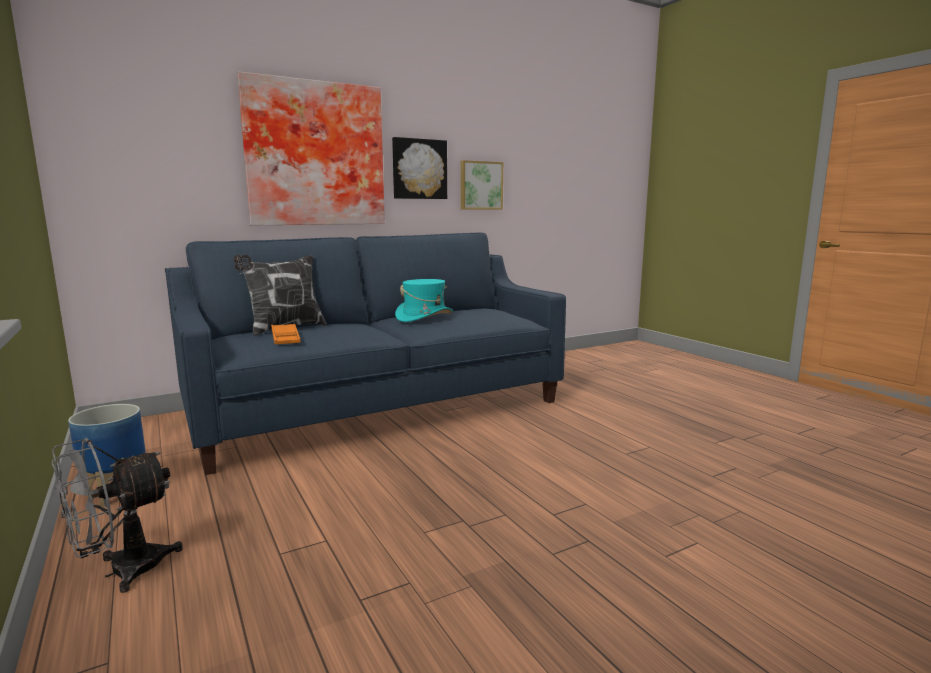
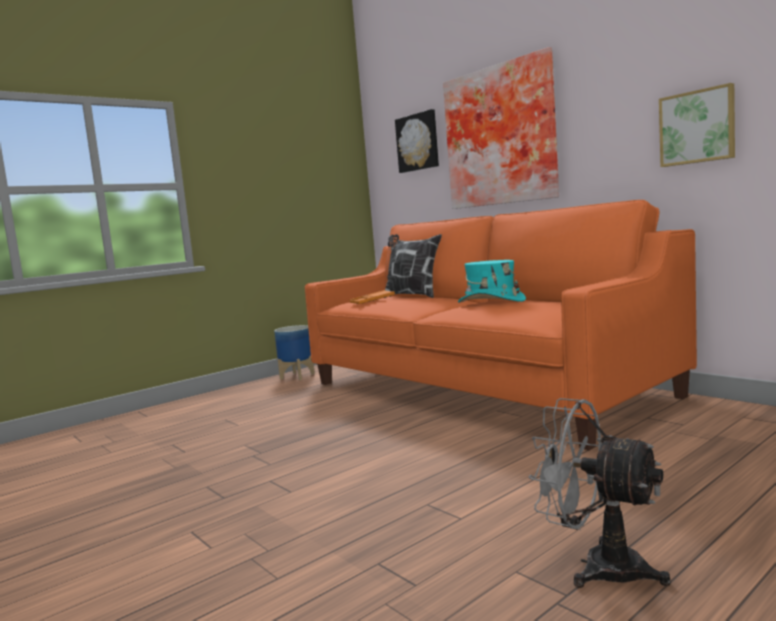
camera: 80 degrees right, 5 degrees down
(122, 571) = (214, 399): grey fan -> grey fan (598, 566)
(377, 407) = (480, 389): blue sofa -> orange sofa
(419, 169) = (604, 125): picture -> picture (418, 142)

